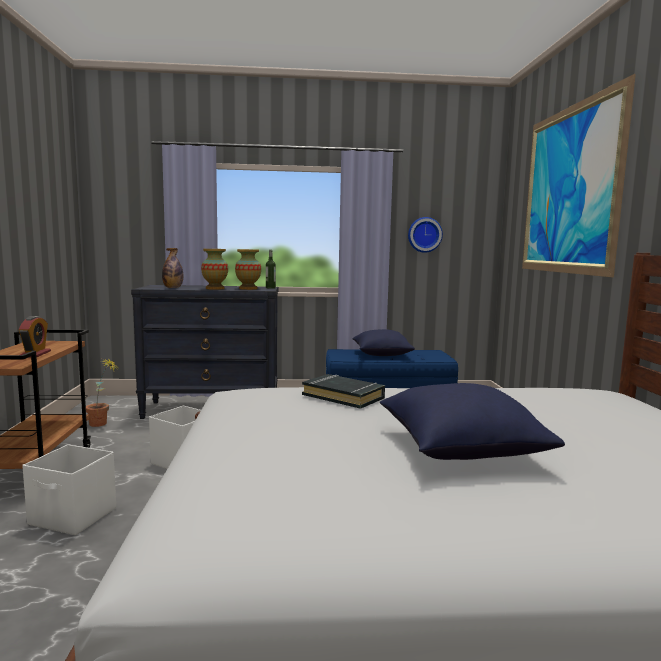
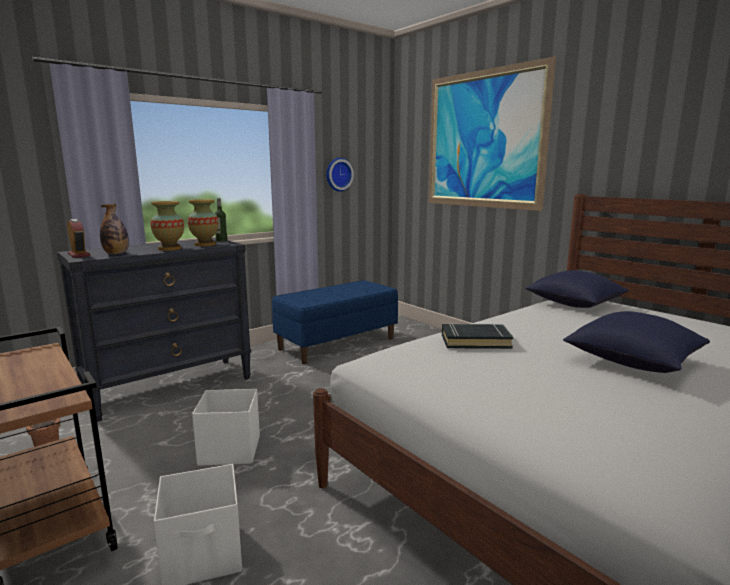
camera: 35 degrees left, 5 degrees up
(35, 354) = (46, 376): alarm clock -> alarm clock (79, 255)
(381, 355) = (330, 293): blue pillow -> blue pillow (574, 304)

